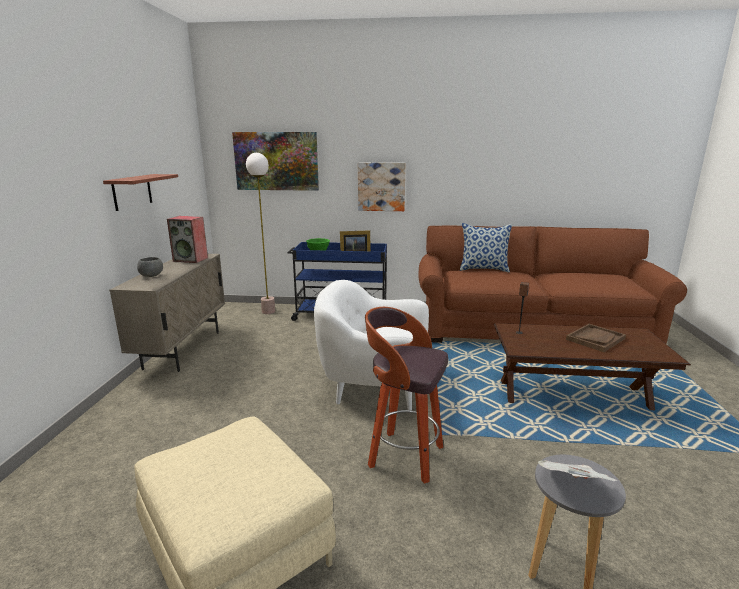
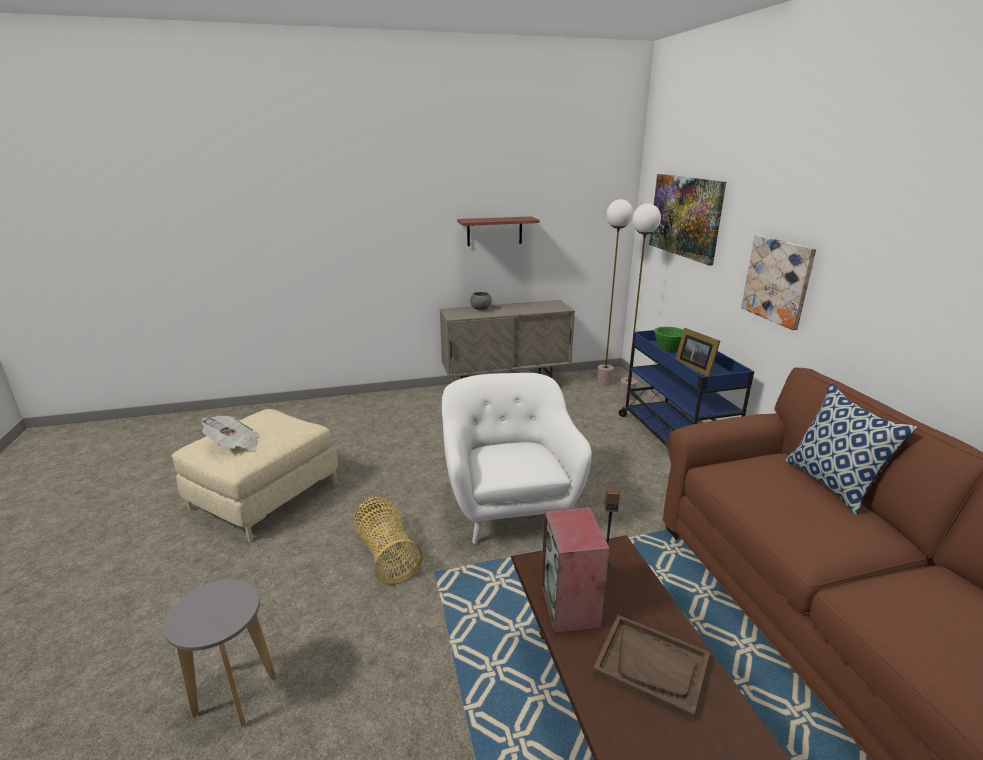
camera: 70 degrees right, 5 degrees up
(191, 259) = (541, 307): speaker -> speaker (571, 606)
(236, 312) = (604, 382): none -> floor lamp
(404, 456) = (387, 553): stool -> basket
(573, 486) = (204, 605): newspaper -> newspaper (234, 445)

